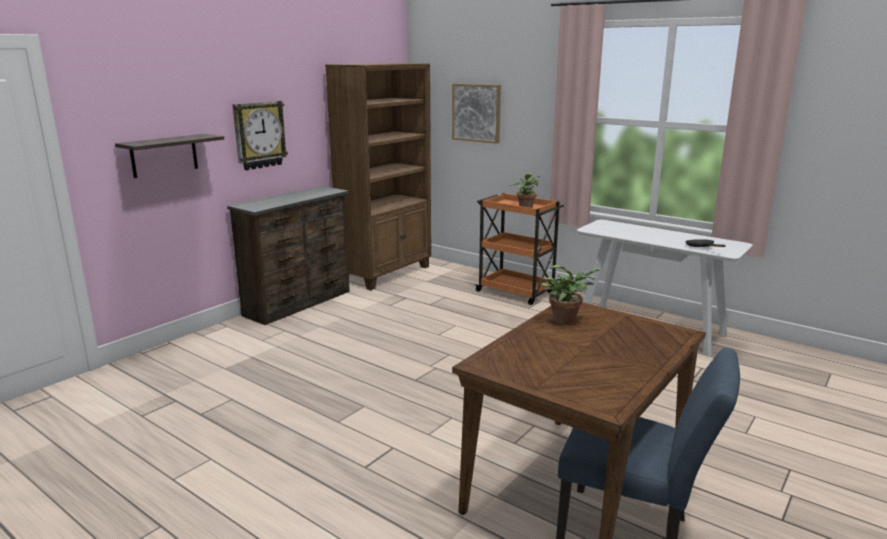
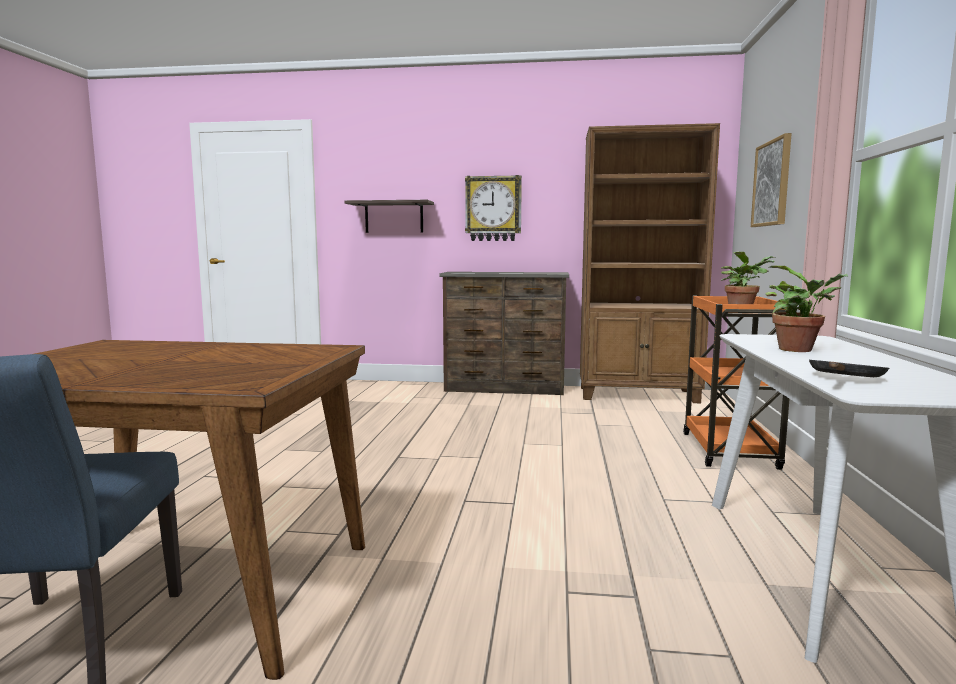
camera: 60 degrees right, 10 degrees down
(567, 319) = (271, 350): potted plant -> potted plant (800, 350)

